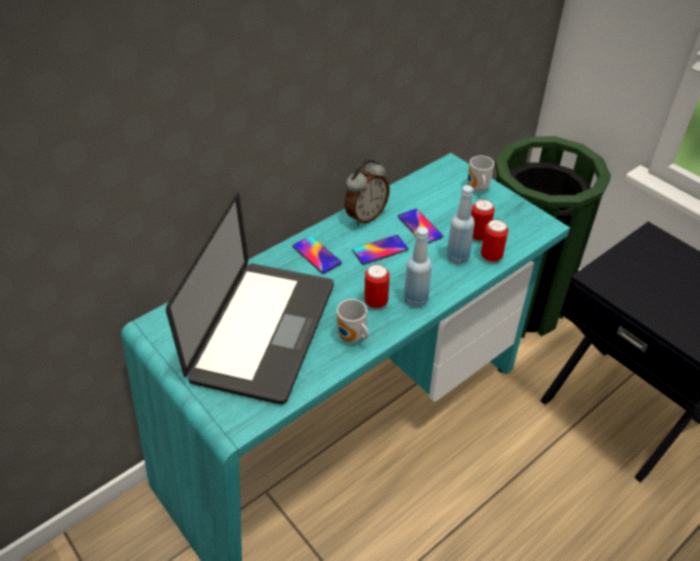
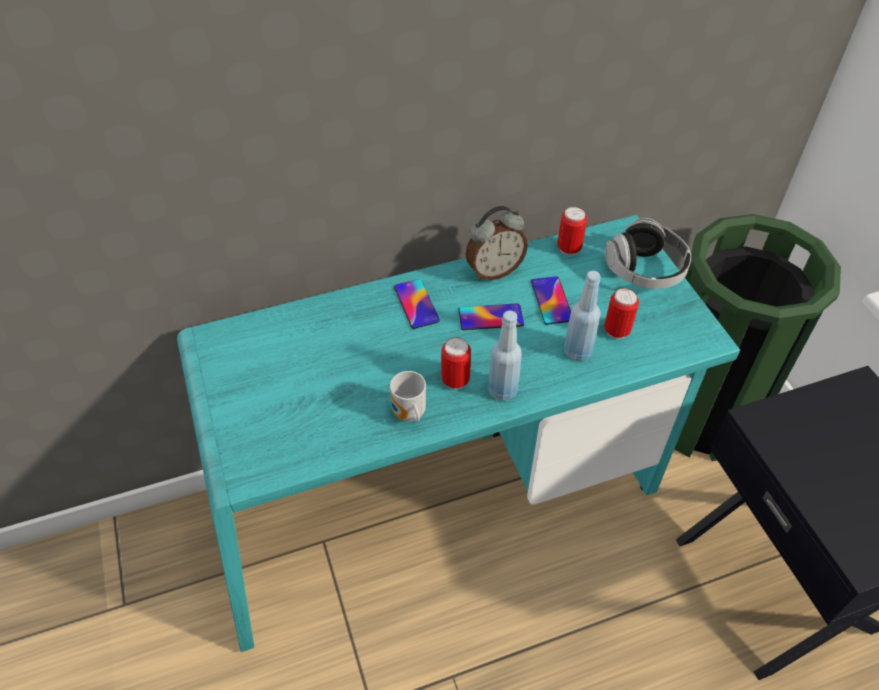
camera: 20 degrees right, 5 degrees up
(264, 331) = (317, 379): laptop -> none
(477, 189) = (645, 270): mug -> headphones
(491, 257) = (619, 361): can -> can (569, 248)

